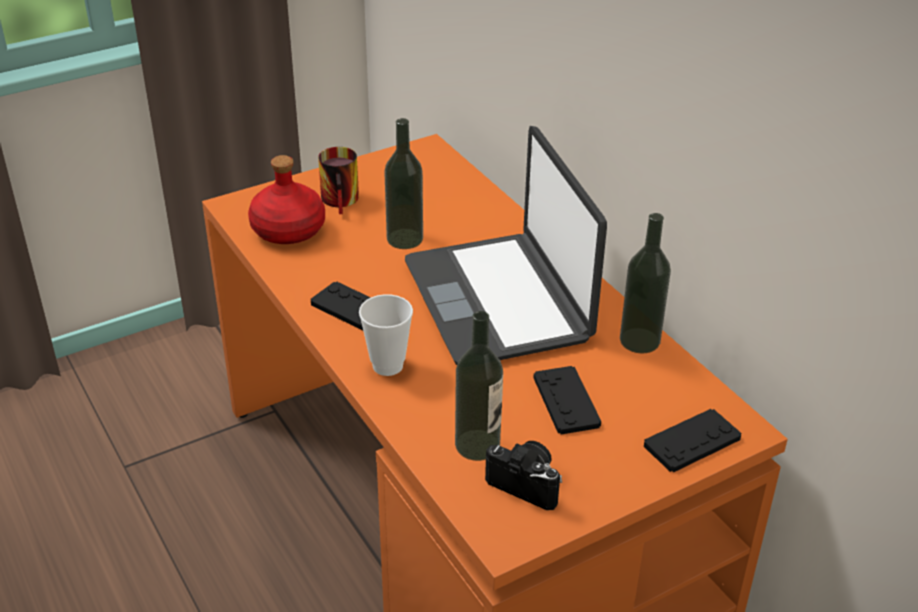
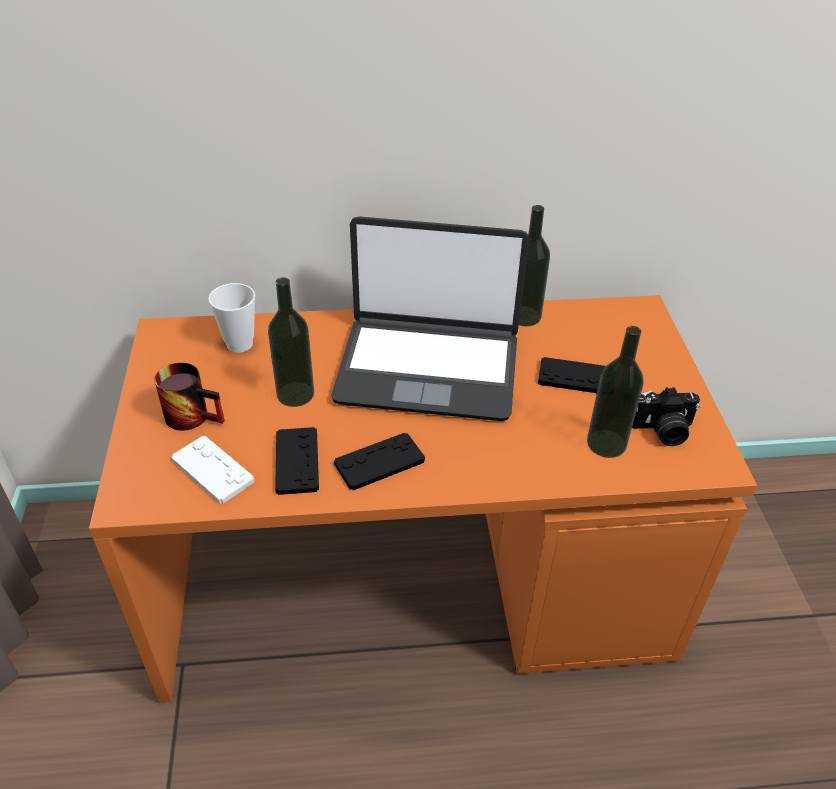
camera: 65 degrees left, 5 degrees up
(288, 230) = (212, 470): red bottle -> white game controller
(387, 365) = (477, 464): cup -> cup (239, 344)
(527, 484) = (662, 431): camera -> camera turned 150 degrees counterclockwise
(692, 442) = (647, 335): black game controller -> black game controller (297, 461)

